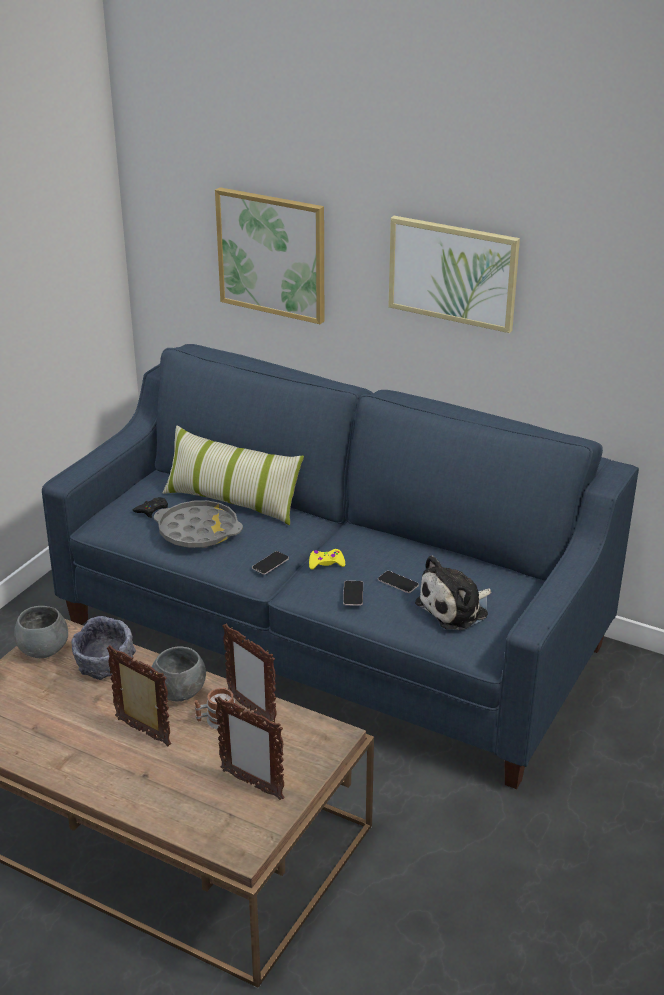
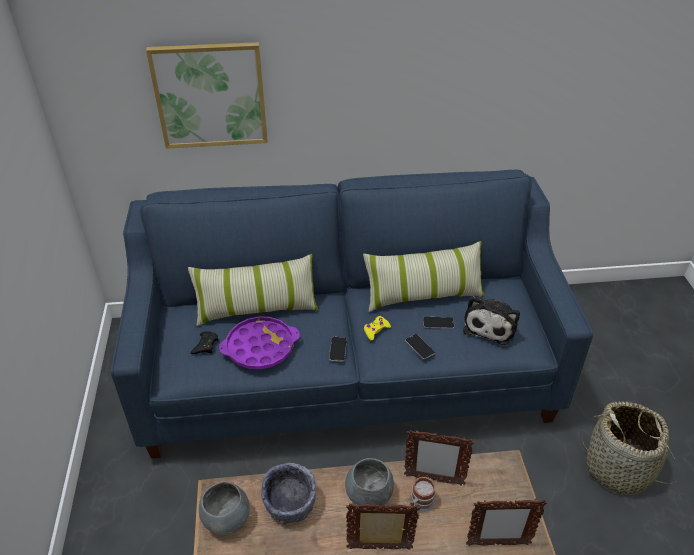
camera: 35 degrees left, 10 degrees up
(198, 531) = (260, 347): grey tray -> purple tray
(414, 554) = (423, 295): none -> pillow
(453, 272) = (383, 72): picture -> none
(546, 870) = (619, 469): none -> basket

